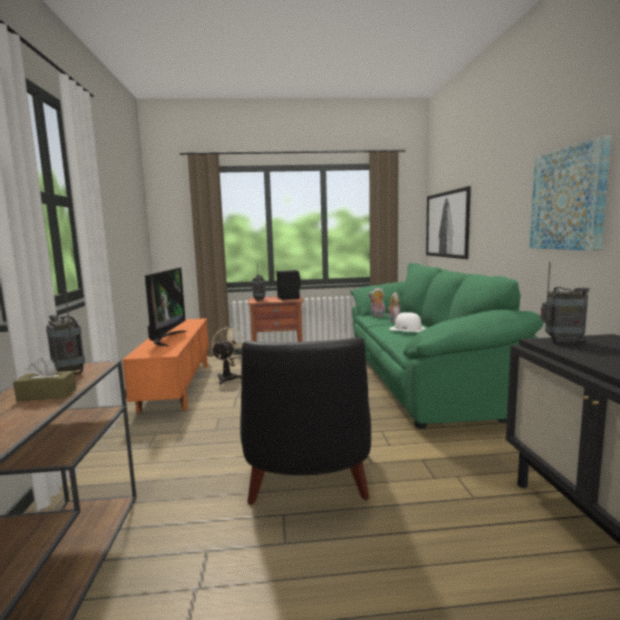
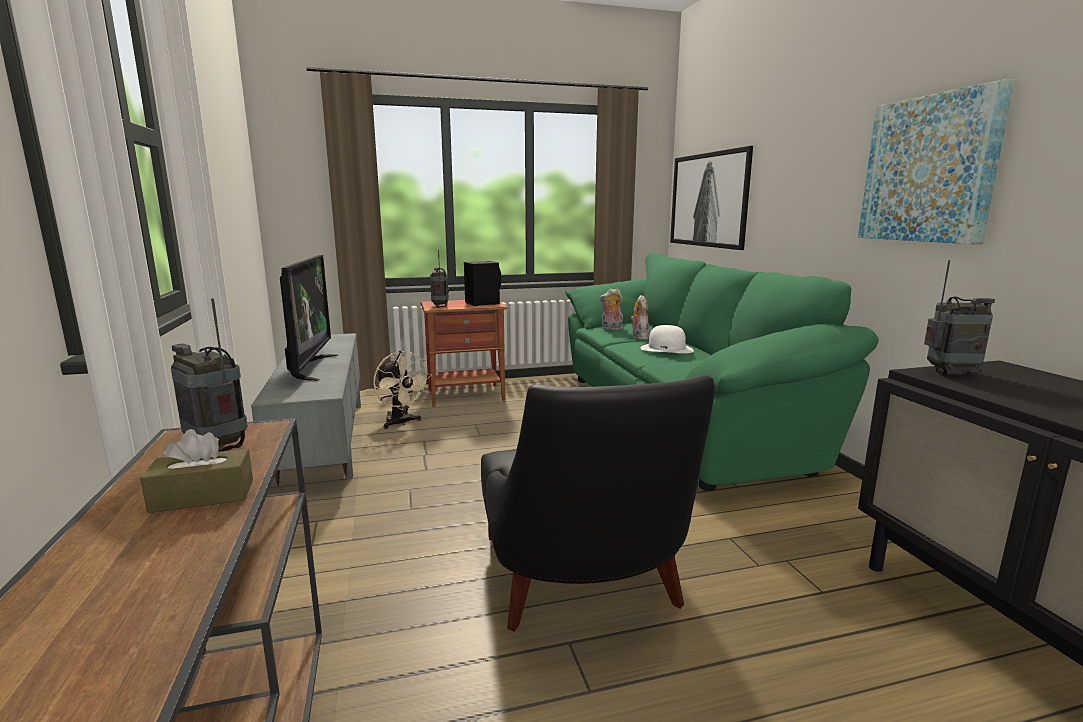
camera: 10 degrees left, 5 degrees up
(176, 386) = (322, 439): orange tv stand -> grey tv stand
(229, 377) = (401, 423): beige fan -> beige fan turned 135 degrees clockwise

